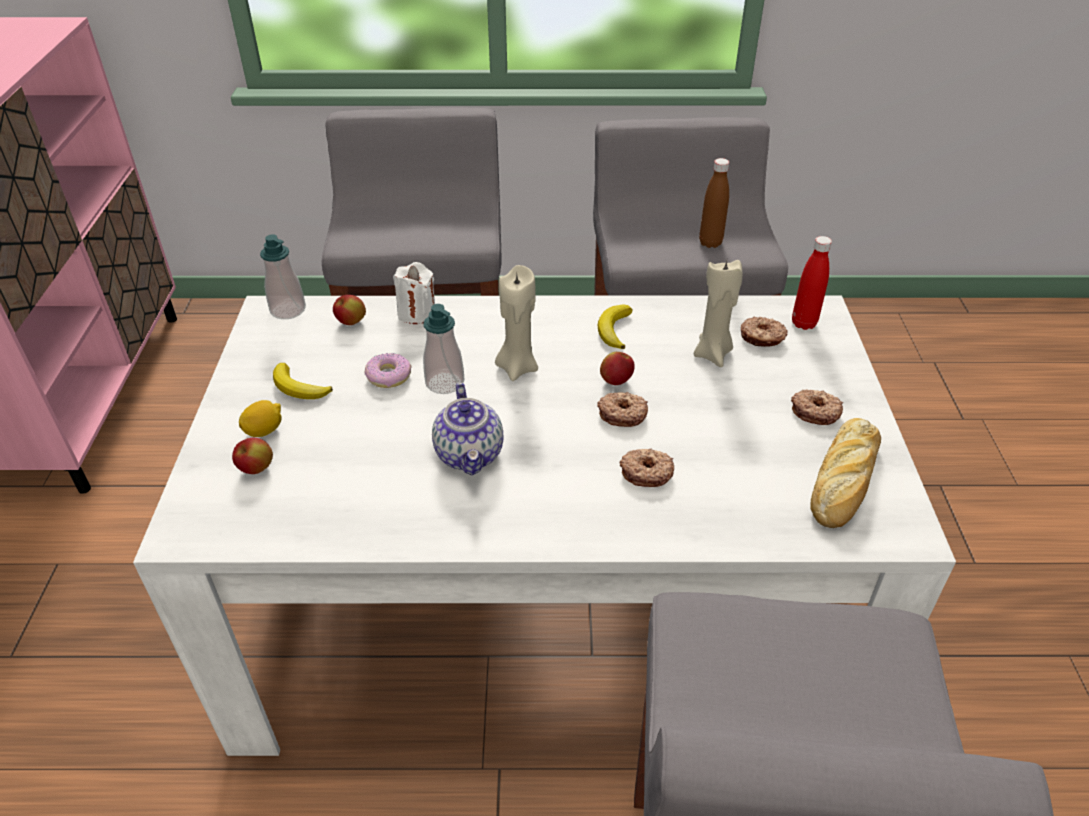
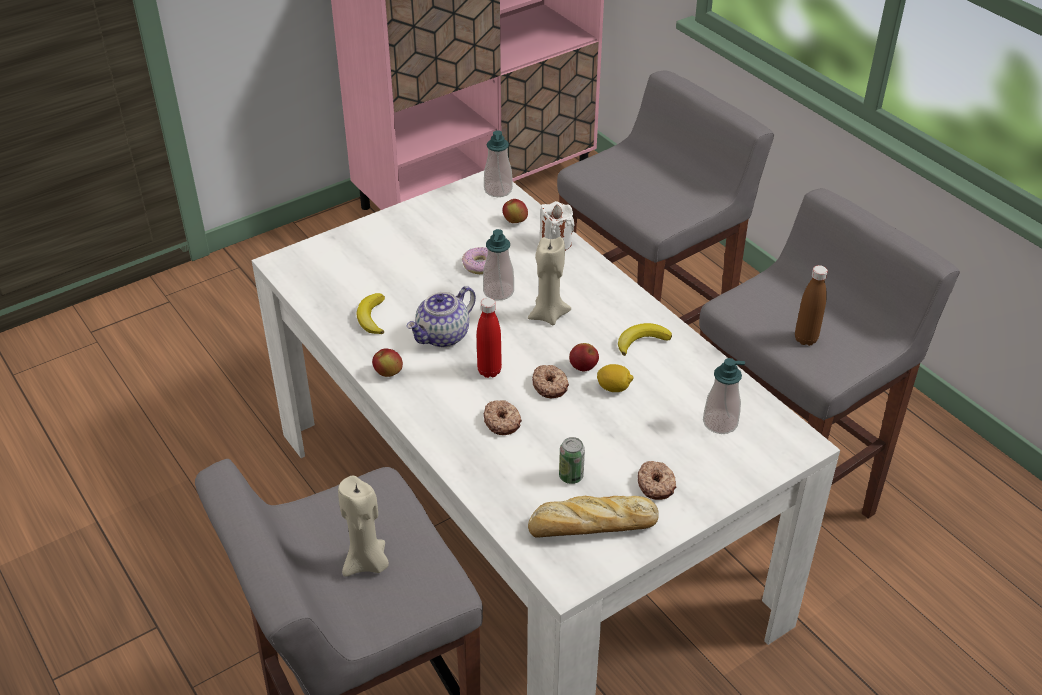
camera: 55 degrees right, 0 degrees up
(256, 469) = (351, 260): apple -> apple (388, 373)
(264, 430) = (384, 245): lemon -> lemon (614, 388)
(299, 387) = (432, 236): banana -> banana (371, 317)
(713, 354) = (669, 404): beige candle -> beige candle (367, 563)
(762, 338) = (720, 423): donut -> soap dispenser
(764, 461) = (571, 476): none -> can
(803, 323) = (768, 440): red bottle -> red bottle (489, 371)

